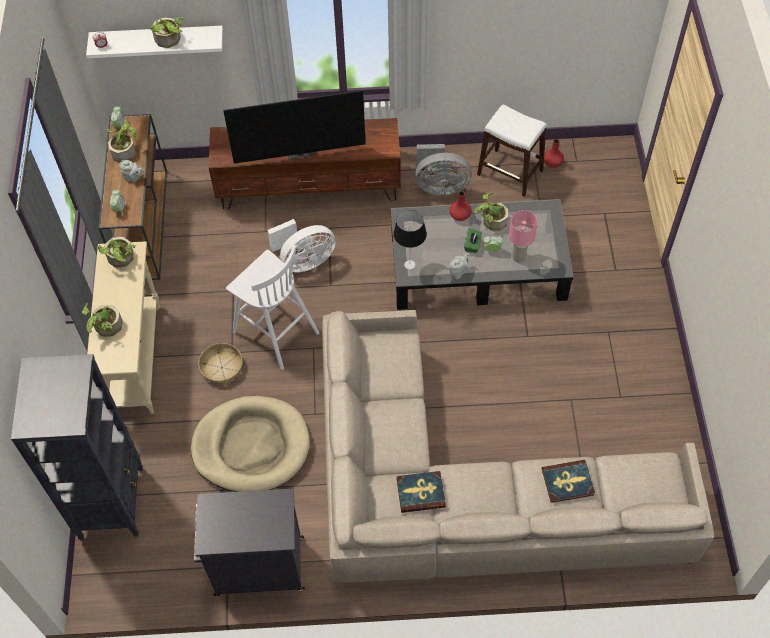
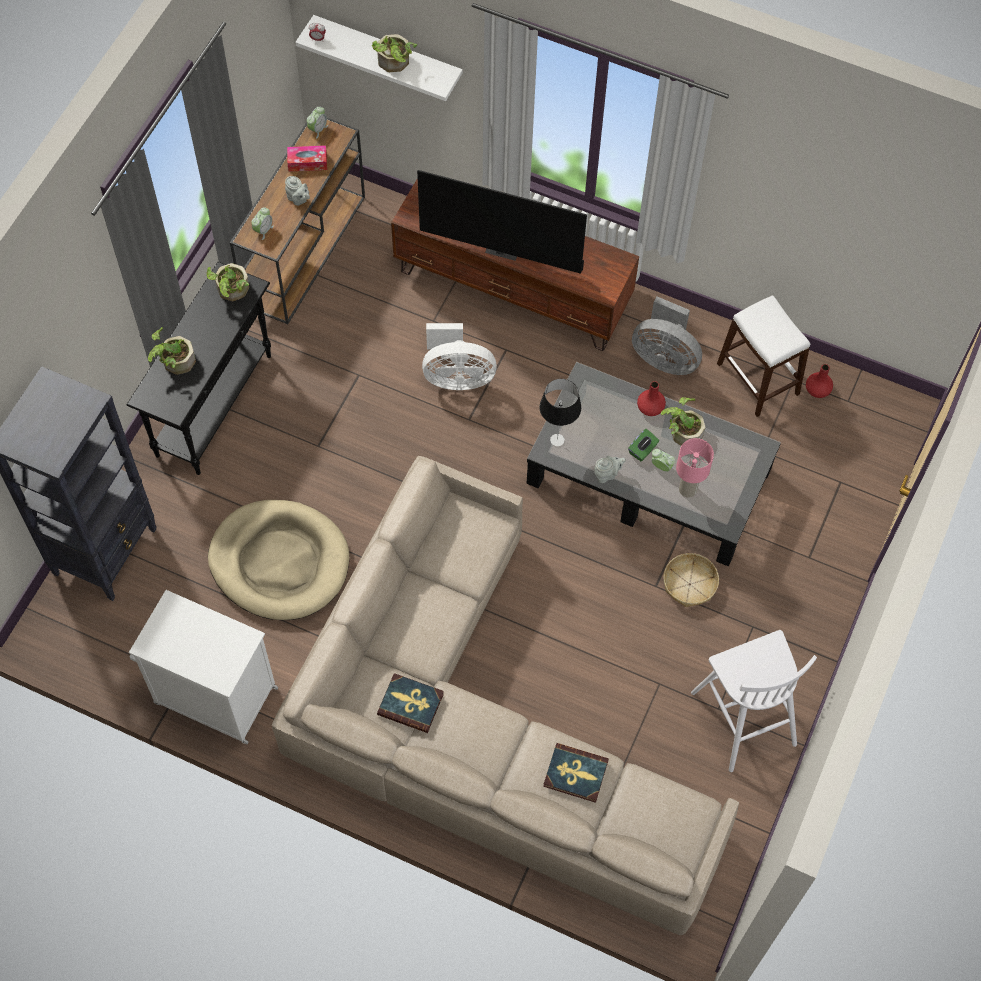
camera: 25 degrees right, 5 degrees up
(125, 150) = (307, 162): potted plant -> tissue box
(137, 359) = (215, 405): beige console table -> black console table
(221, 367) = (297, 458): basket -> basket (689, 584)
(257, 566) = (213, 695): black cabinet -> white cabinet
(274, 332) = (376, 444): white stool -> white stool (742, 716)

